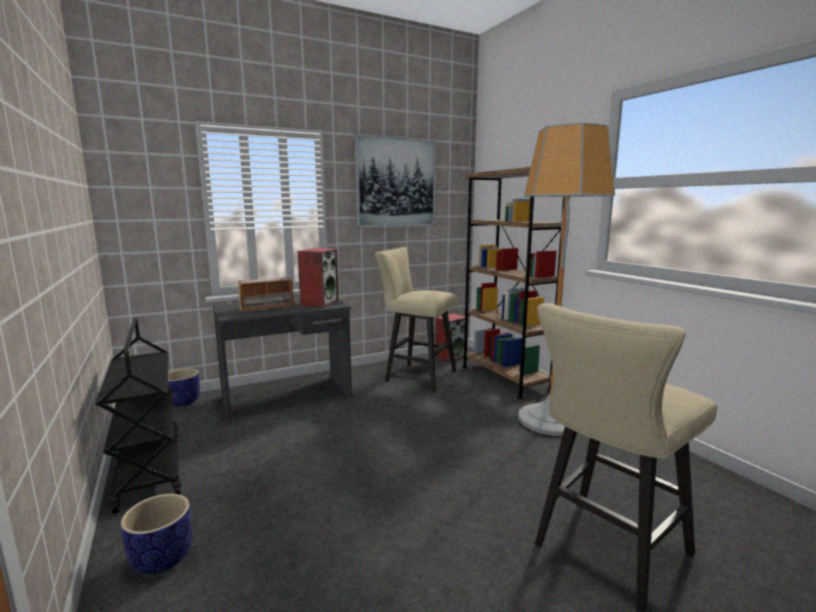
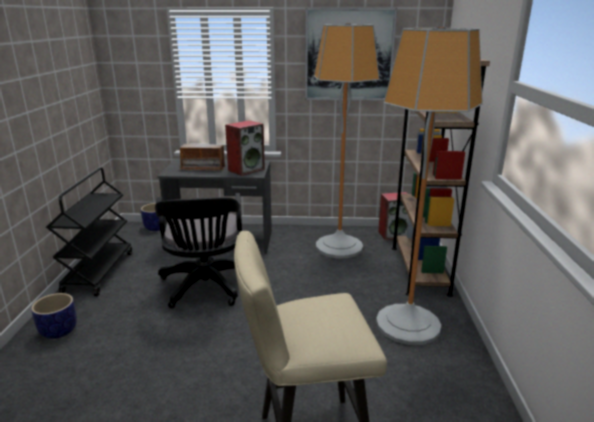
camera: 30 degrees right, 10 degrees up
(322, 445) = (206, 288): none -> black office chair
(416, 376) = (339, 247): beige stool -> floor lamp

